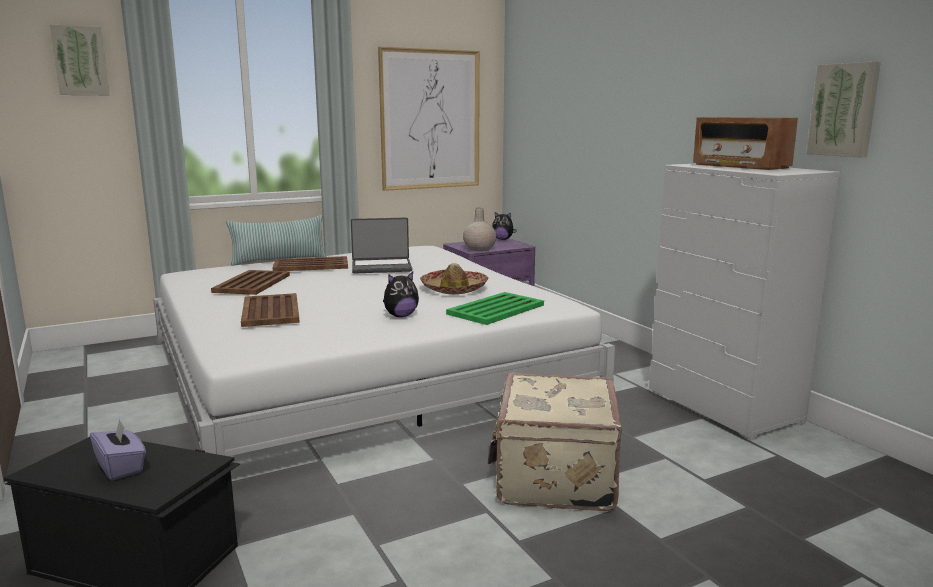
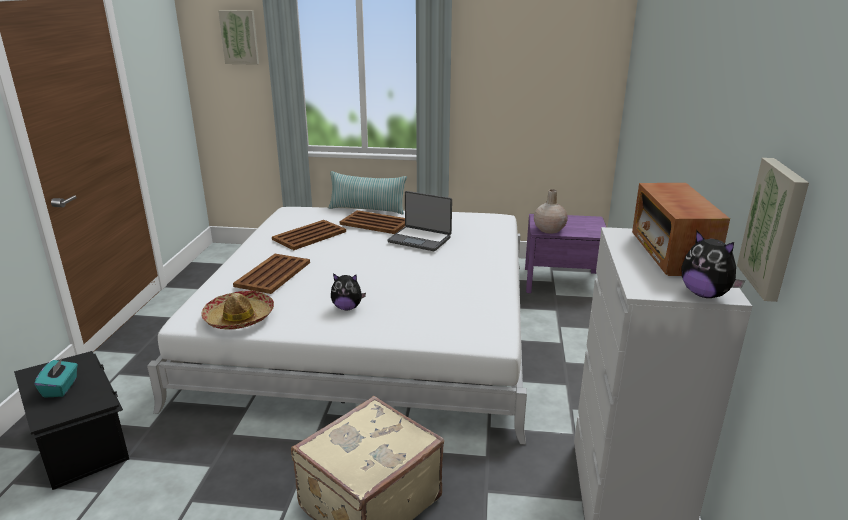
camera: 35 degrees right, 10 degrees up
(121, 467) = (61, 388): purple tissue box -> turquoise tissue box
(430, 120) = (536, 90): picture -> none
(454, 289) = (436, 285): hat -> hat (239, 318)
(495, 309) = (426, 324): green tray -> none
(502, 239) = (594, 219): plush toy -> plush toy (705, 294)

